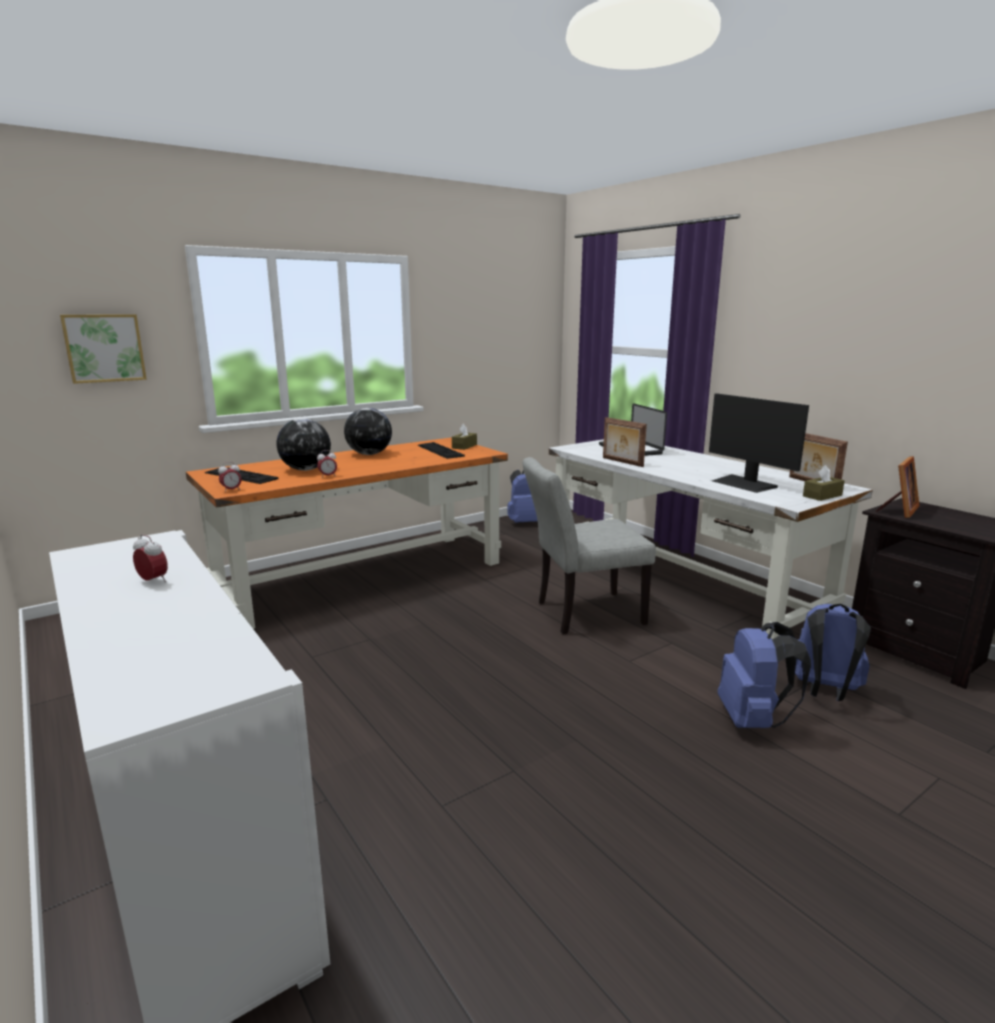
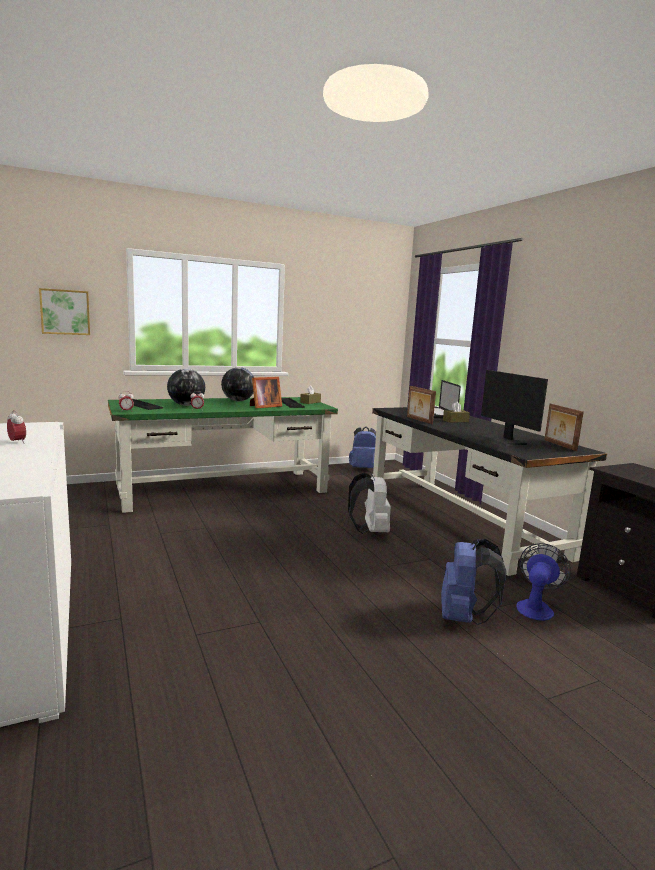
camera: 10 degrees right, 5 degrees down
(364, 576) = (224, 489): orange desk -> green desk
(581, 613) = (370, 531): grey chair -> white backpack
(681, 583) = (461, 521): white desk -> black desk
(822, 496) = (558, 453): brown tissue box -> brown tissue box (455, 421)
(824, 691) = (536, 607): blue backpack -> fan
(898, 510) = (621, 469): picture frame -> picture frame (264, 406)

